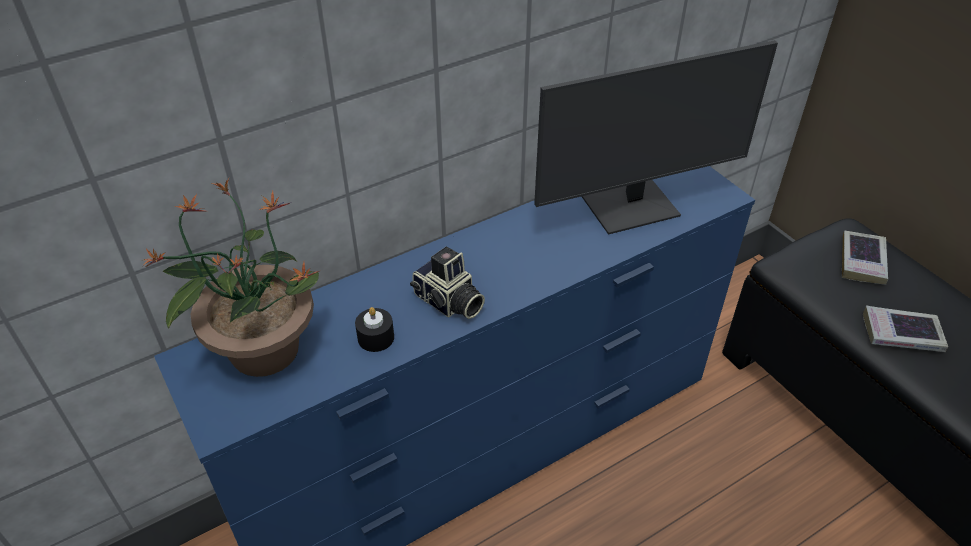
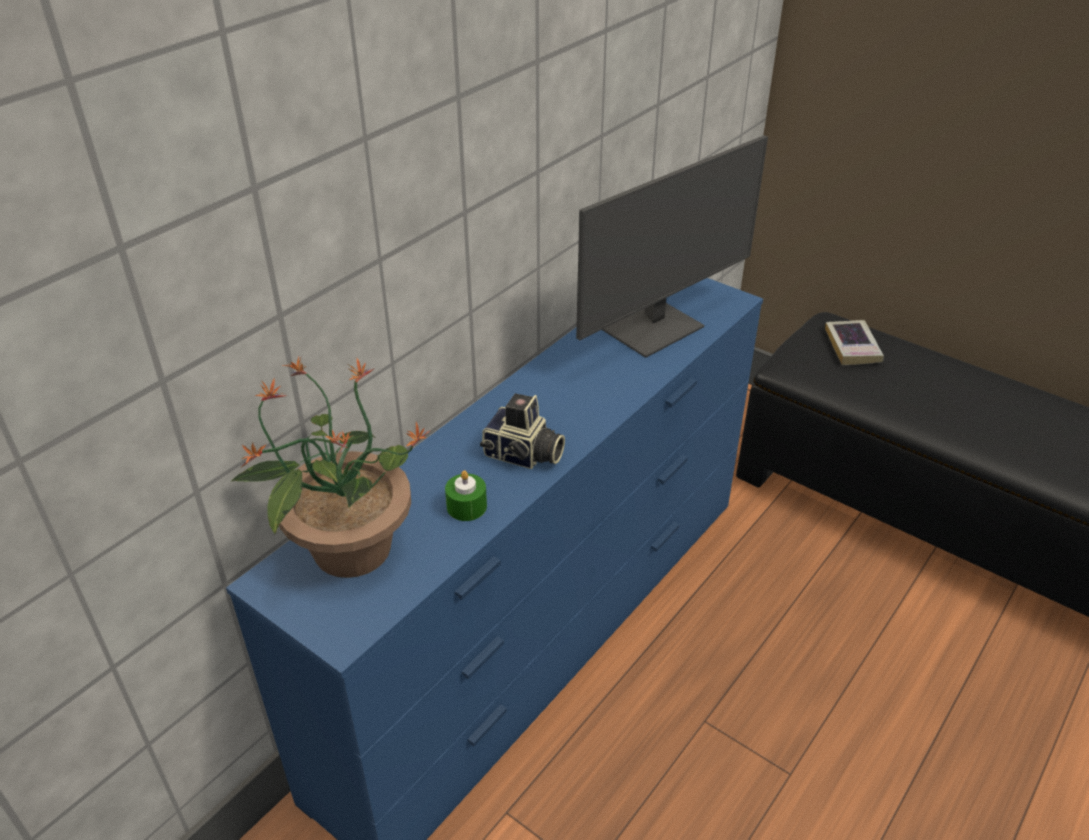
camera: 20 degrees left, 5 degrees down
(376, 337) = (466, 506): black candle -> green candle
(901, 334) = (915, 402): book -> none

